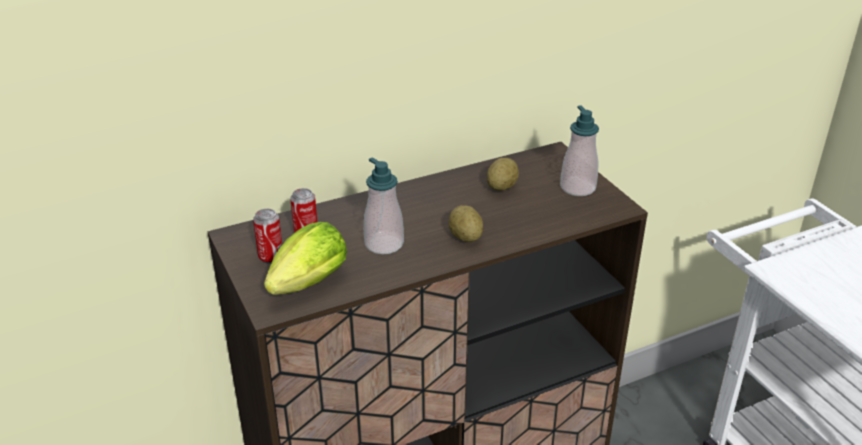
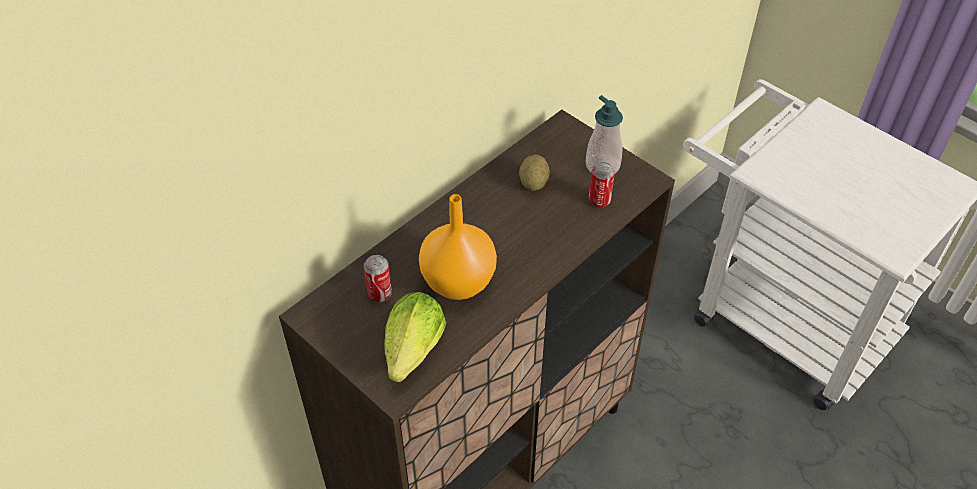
camera: 20 degrees left, 15 degrees up
(271, 257) = (360, 330): can -> can (599, 200)
(384, 244) = (459, 283): soap dispenser -> orange vase
(465, 237) = (529, 254): potato -> none

